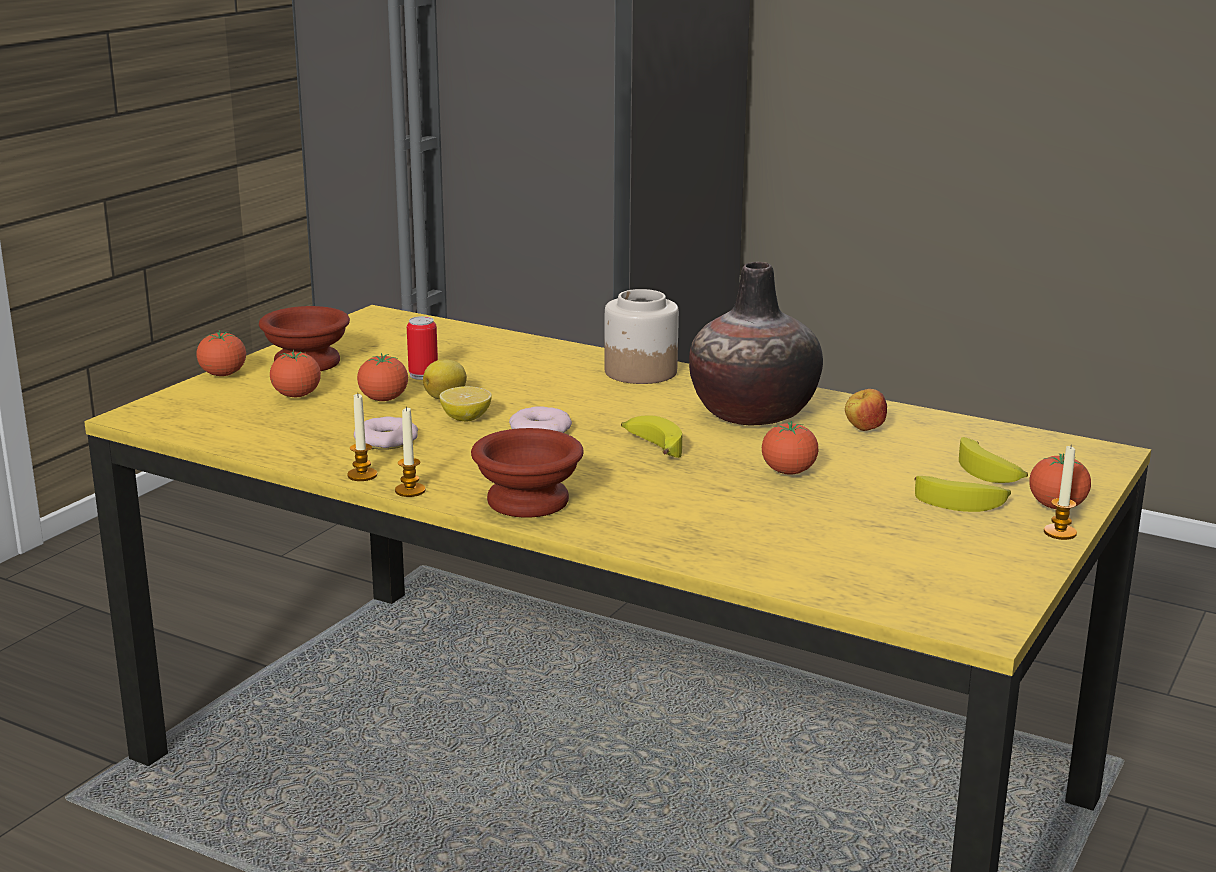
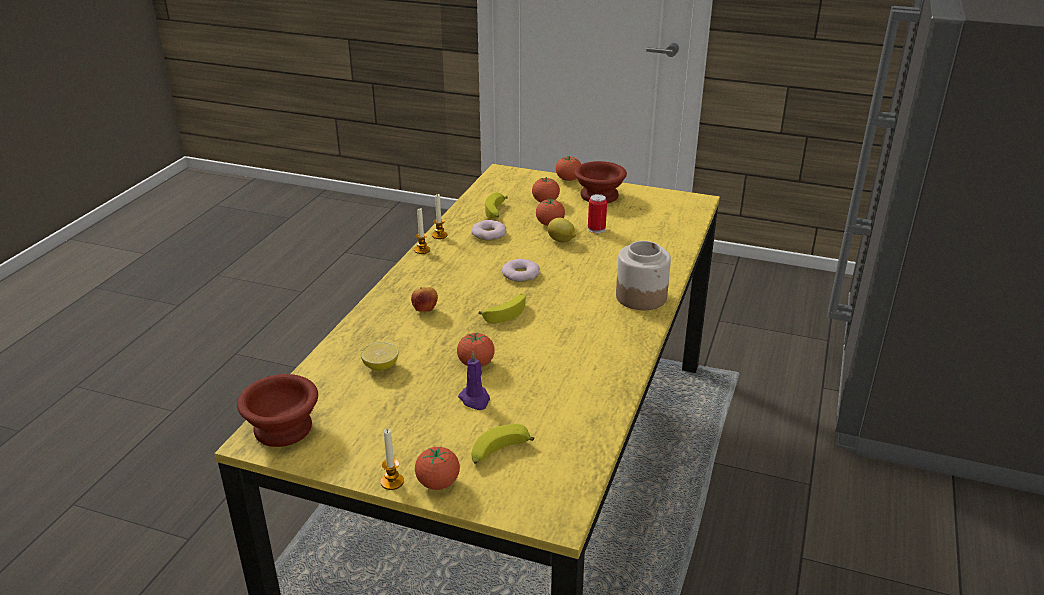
camera: 80 degrees right, 10 degrees up
(466, 418) = (530, 250): lemon -> lemon (381, 367)
(527, 502) = (412, 283): brown bowl -> brown bowl (280, 428)
(752, 413) = (579, 345): vase -> none
(864, 429) = (566, 393): apple -> apple (425, 310)
(876, 477) = (475, 400): none -> purple candle
(961, 502) = (440, 437): banana -> banana (496, 212)

